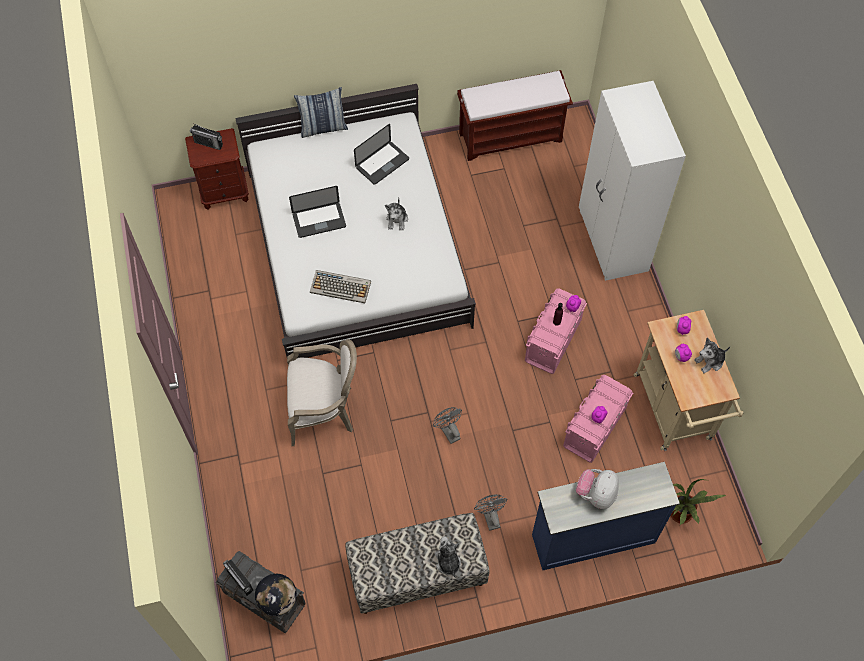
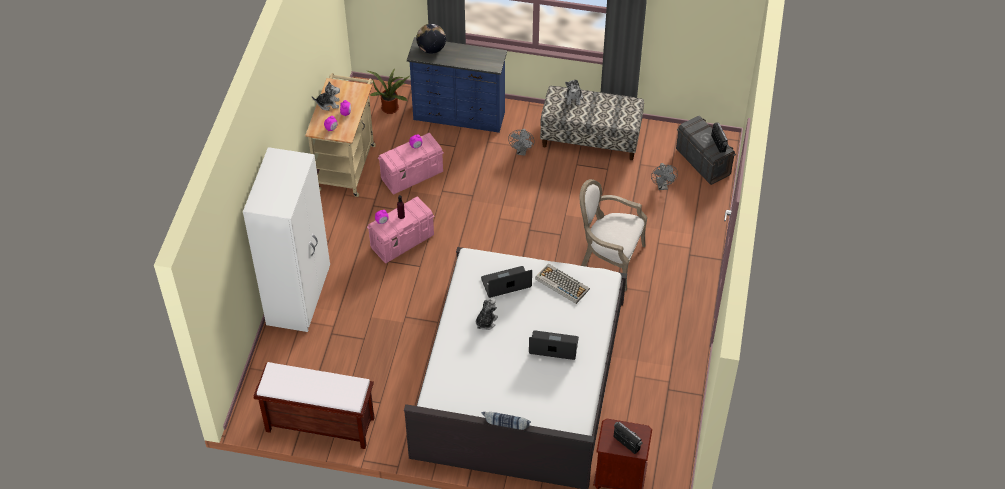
camera: 155 degrees left, 10 degrees down
(278, 600) = (696, 125): globe -> globe (431, 49)
(382, 163) = (471, 377): laptop -> laptop (506, 283)
(448, 431) = (520, 212): grey fan -> grey fan (662, 186)
(596, 494) = (464, 58): plush toy -> none

